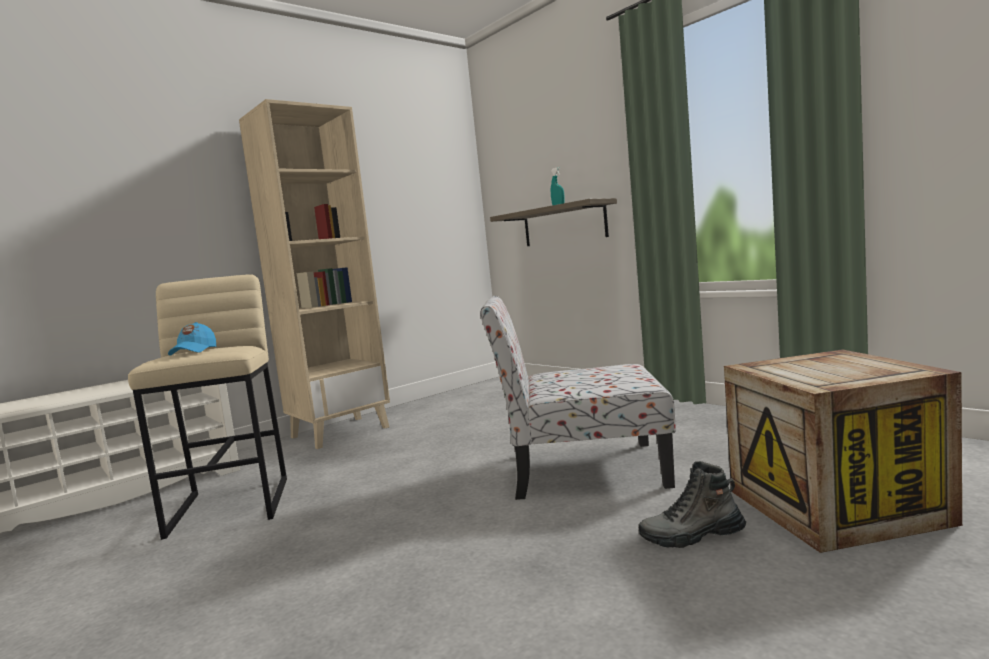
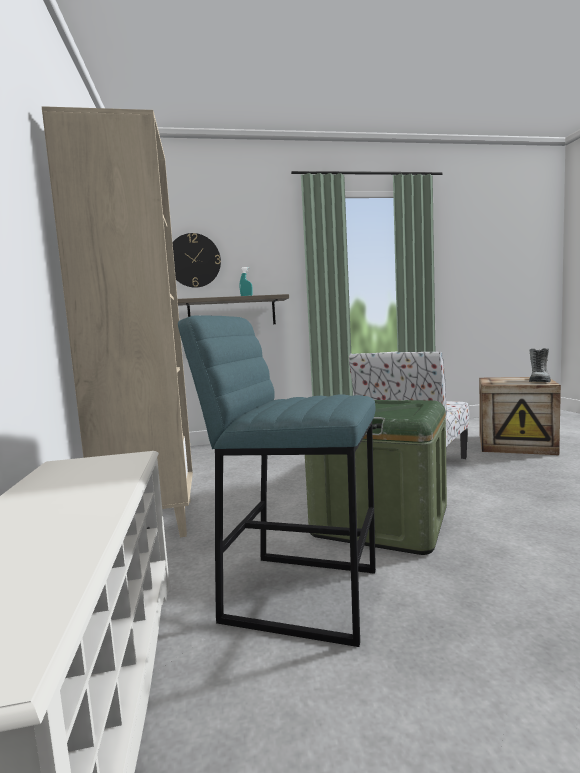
camera: 60 degrees left, 0 degrees up
(194, 351) = (318, 399): blue cap -> none
(231, 504) = (297, 594): beige stool -> turquoise stool
(382, 496) = (380, 521): none -> green storage box
(528, 165) = (194, 260): none -> wall clock
(692, 536) = (529, 466): boot -> boot (539, 380)

